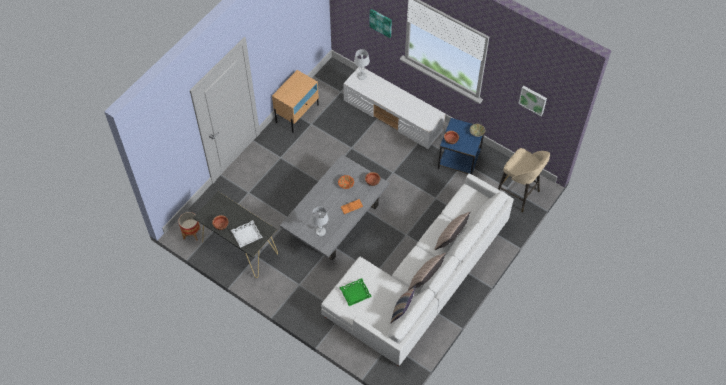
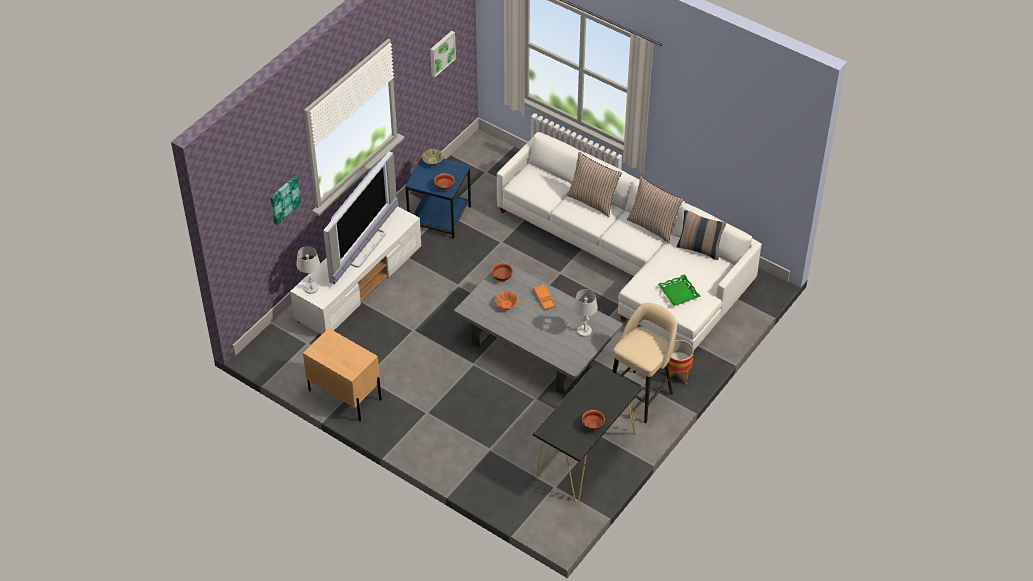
camera: 90 degrees left, 10 degrees down
(192, 234) = (563, 515): planter -> planter (677, 375)
(246, 235) = (607, 395): white tray -> none
(400, 102) = (363, 246): none -> television
(518, 194) = (496, 162): beige stool -> beige stool (641, 395)

